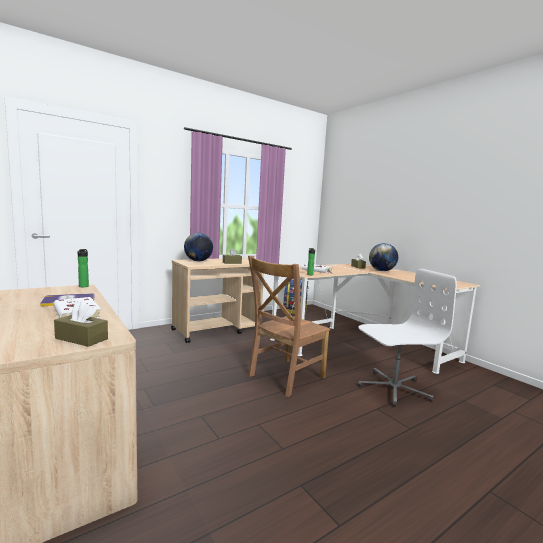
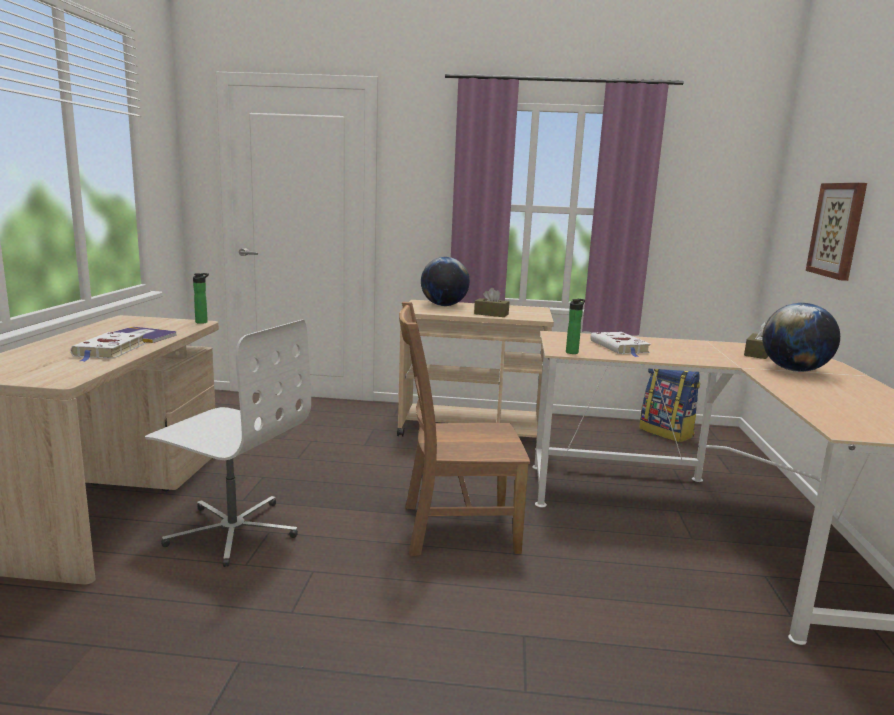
camera: 40 degrees right, 5 degrees up
(81, 338) = (42, 375): brown tissue box -> none
(367, 215) = (838, 230): none -> picture
(393, 388) = (623, 622): white office chair -> white office chair (233, 531)

